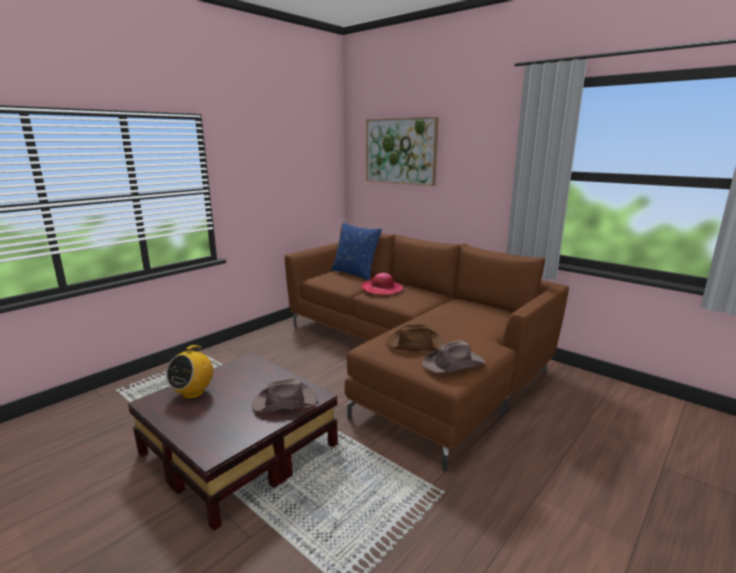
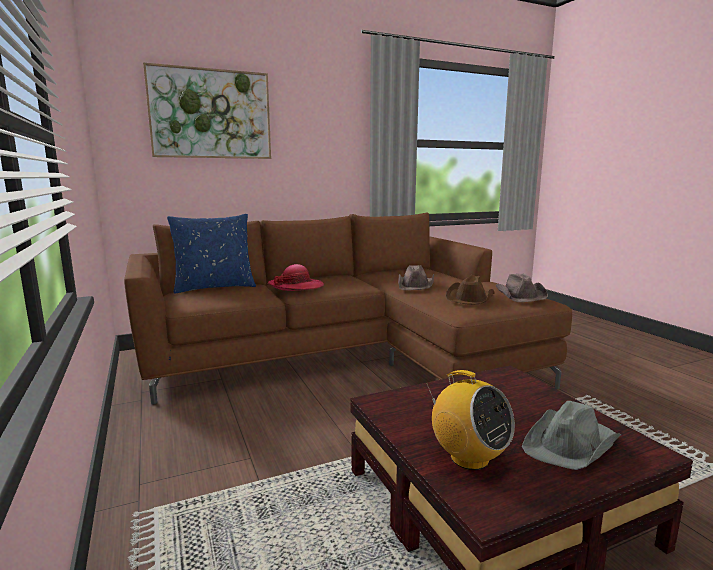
camera: 65 degrees left, 5 degrees down
(215, 423) = (571, 444): none -> grey hat
(285, 402) = (519, 392): brown hat -> brown hat (416, 285)

